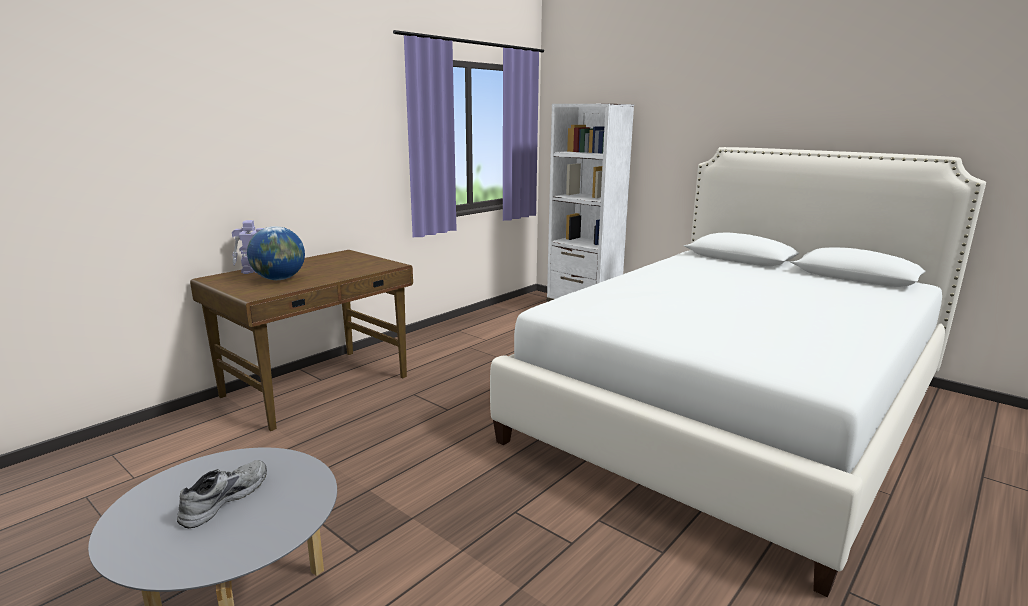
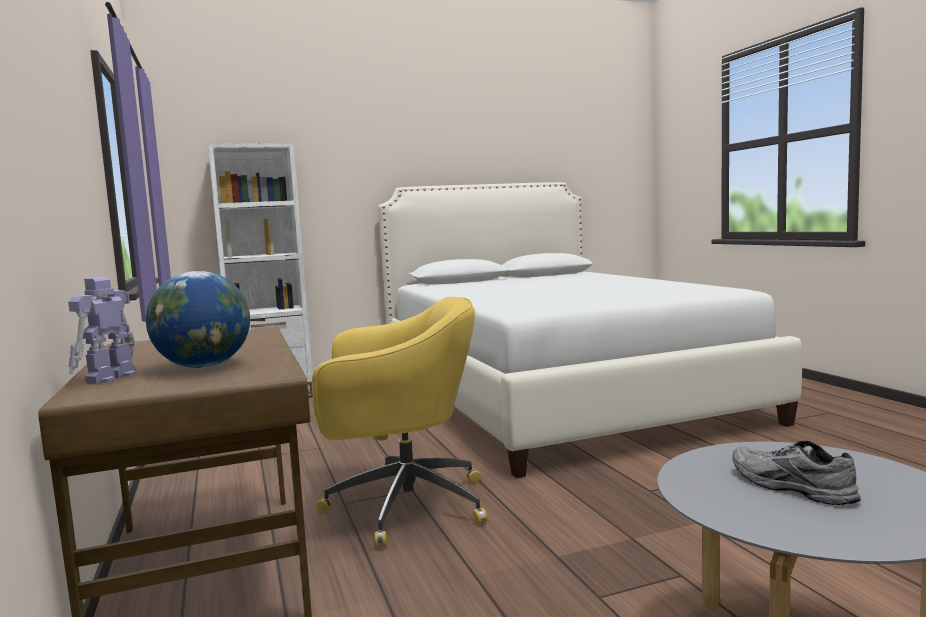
camera: 60 degrees left, 10 degrees down
(419, 413) = (402, 506): none -> yellow office chair

